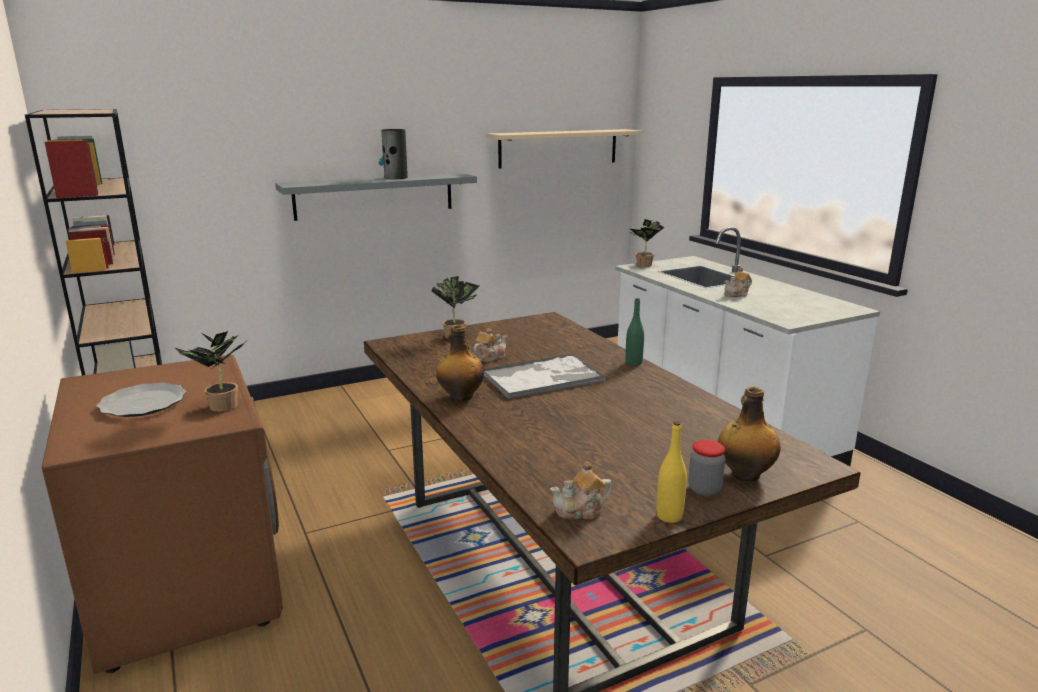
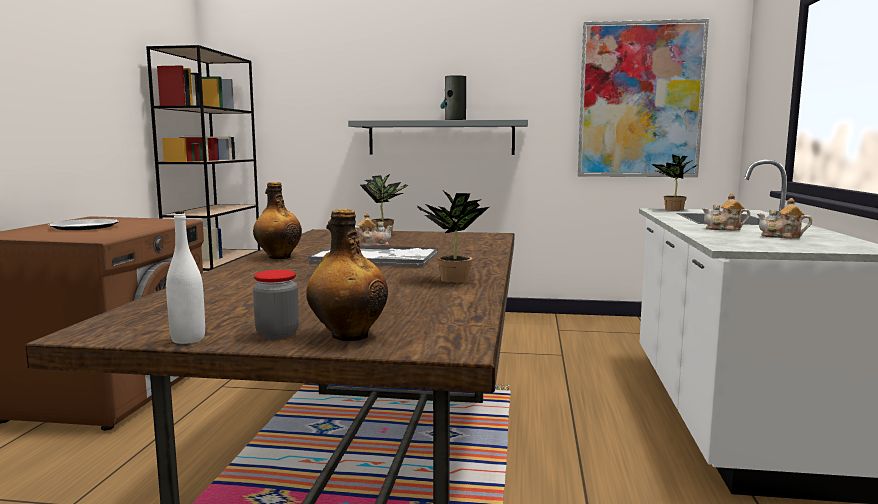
camera: 35 degrees right, 10 degrees down
(220, 407) = (111, 233): potted plant -> potted plant (450, 280)
(558, 148) = (640, 100): beige shelf -> picture
(581, 510) = (140, 319): teapot -> teapot (782, 236)
(633, 363) = (488, 262): green bottle -> none
(669, 516) = (188, 339): yellow bottle -> white bottle

